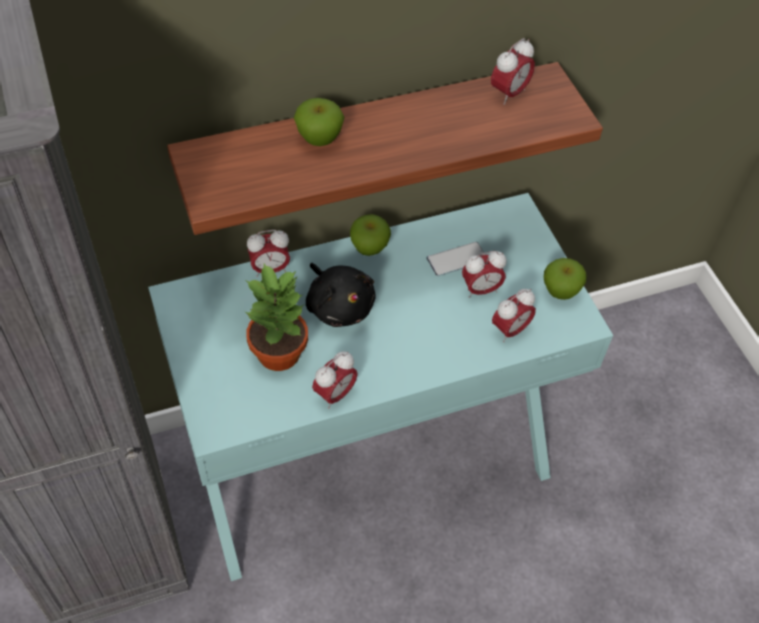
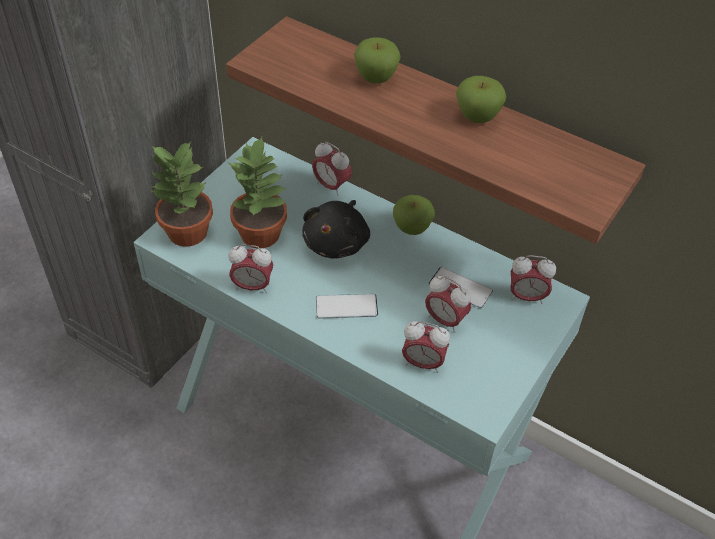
camera: 55 degrees right, 5 degrees down
(223, 407) = (186, 232): none -> potted plant
(414, 343) = (346, 306): none -> phone
(508, 93) = (561, 153): alarm clock -> alarm clock (526, 297)
(560, 291) = (503, 377): apple -> apple (477, 117)

